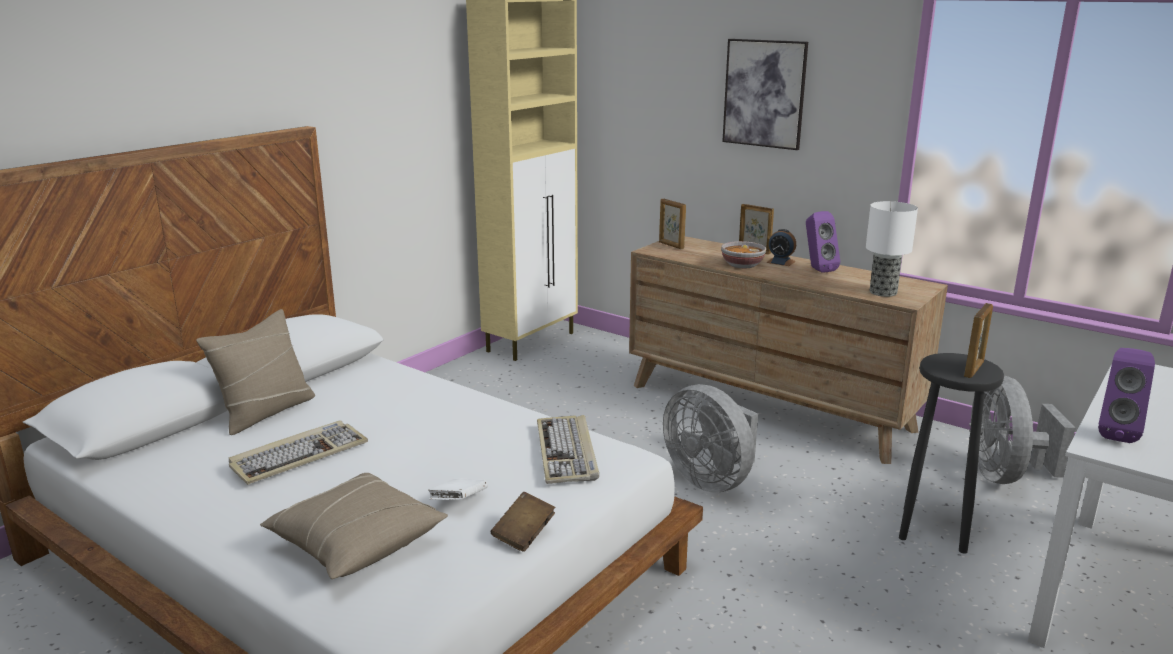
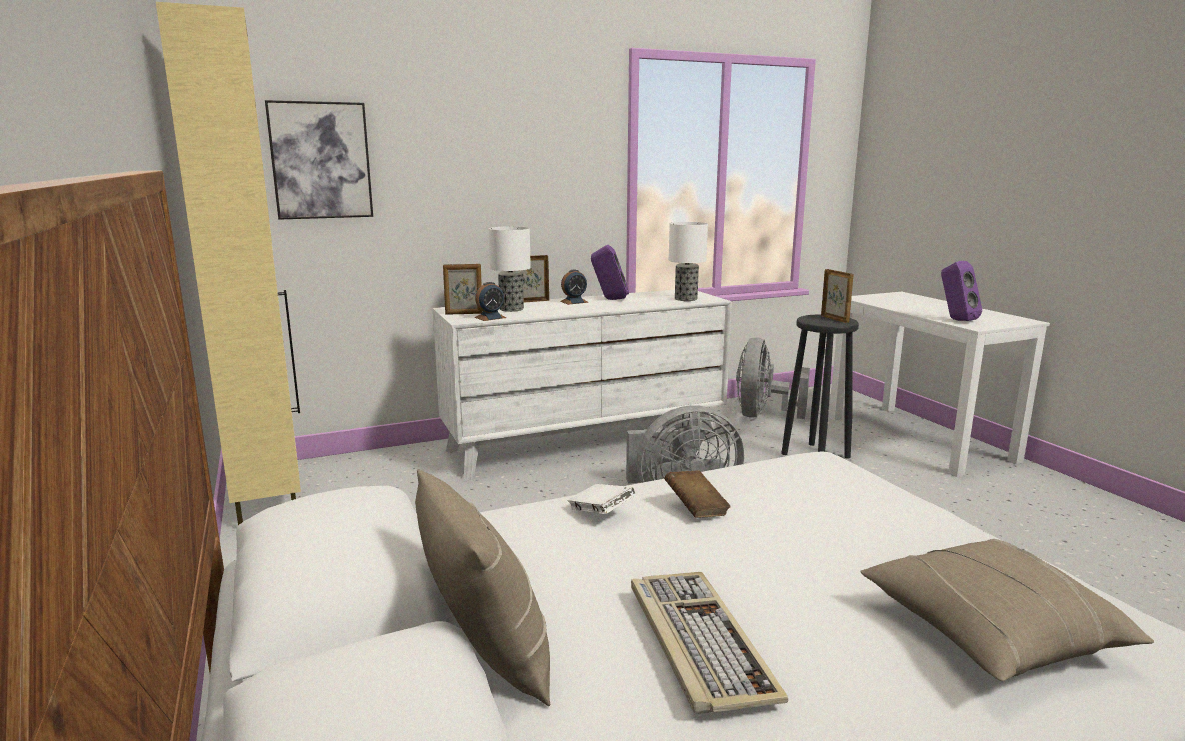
camera: 60 degrees left, 5 degrees down
(459, 502) = (890, 553): white book -> white book (600, 513)
(524, 534) = (974, 534): brown book -> brown book (696, 508)
(567, 453) = (802, 479): keyboard -> none
(672, 254) = (490, 317): none -> alarm clock
(712, 252) = (510, 309): none -> table lamp
(742, 265) = (563, 310): bowl -> none
(764, 93) = (497, 147): picture -> picture (321, 160)
(769, 407) = (586, 444): brown dresser -> white dresser
(1004, 474) = (762, 415): grey fan -> grey fan turned 75 degrees clockwise

